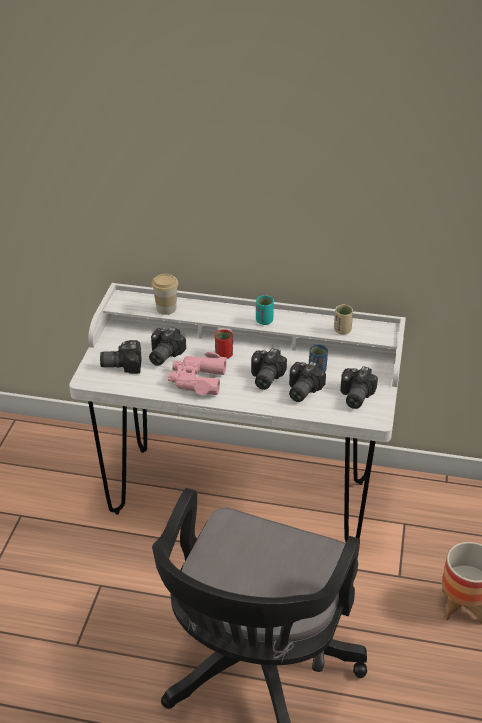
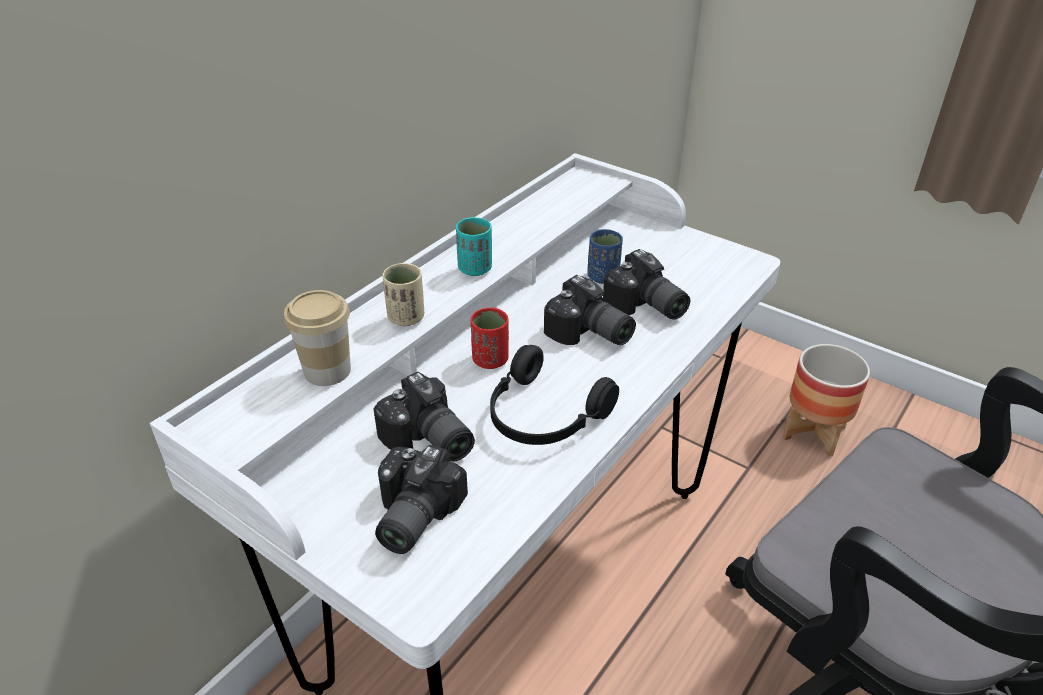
camera: 65 degrees left, 0 degrees up
(197, 380) = (543, 416): pink binoculars -> black headphones
(342, 330) = (561, 208): beige cup -> beige cup (406, 318)
(354, 396) = (688, 264): camera -> none

